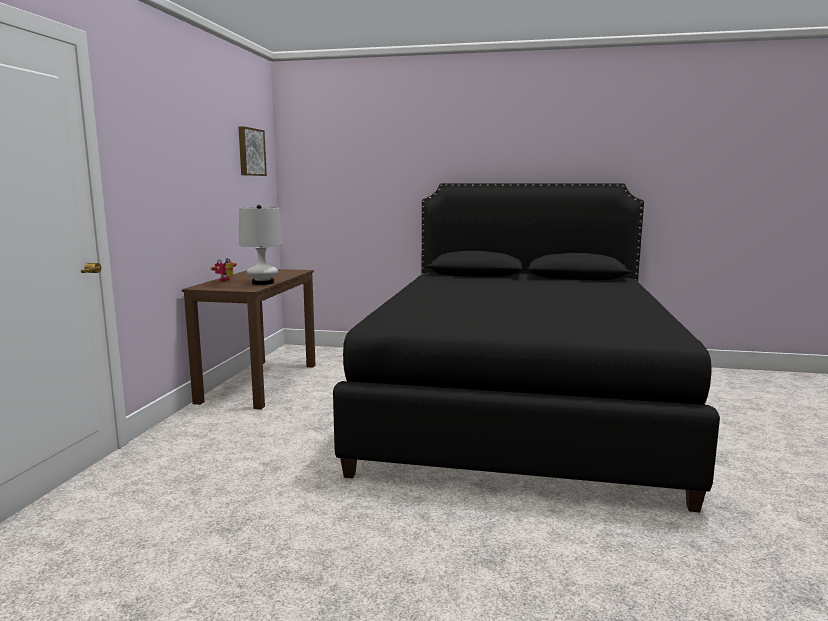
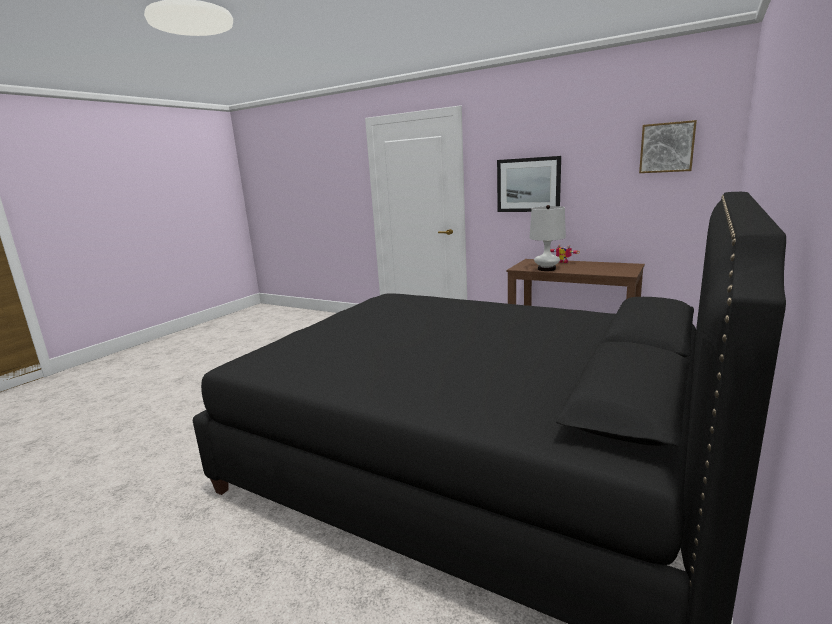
camera: 110 degrees right, 5 degrees up
(172, 183) = (528, 185): none -> picture

